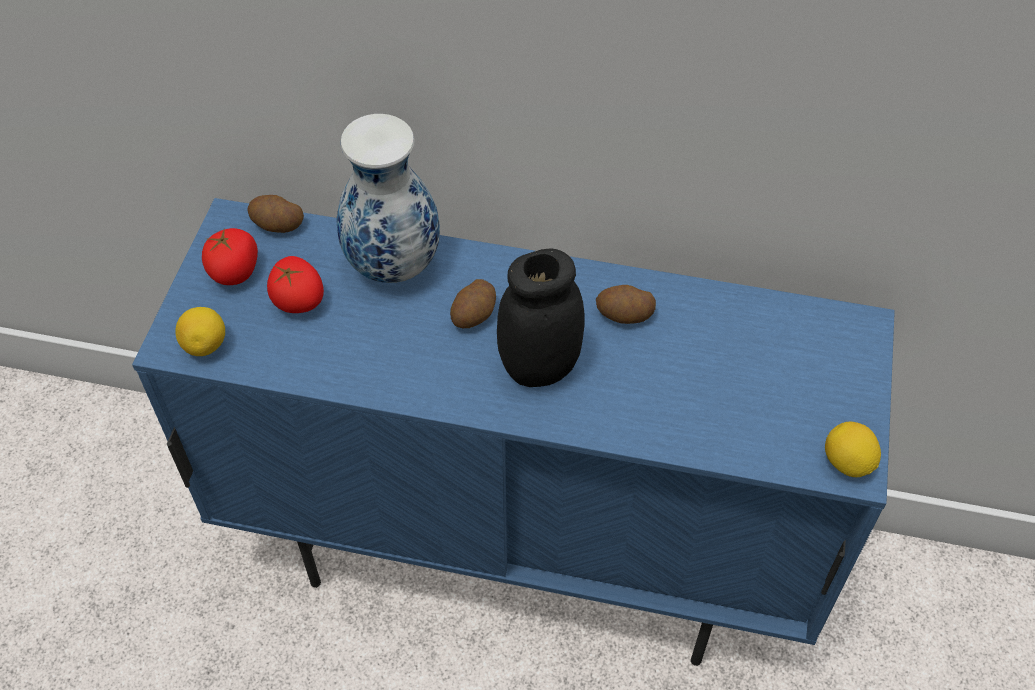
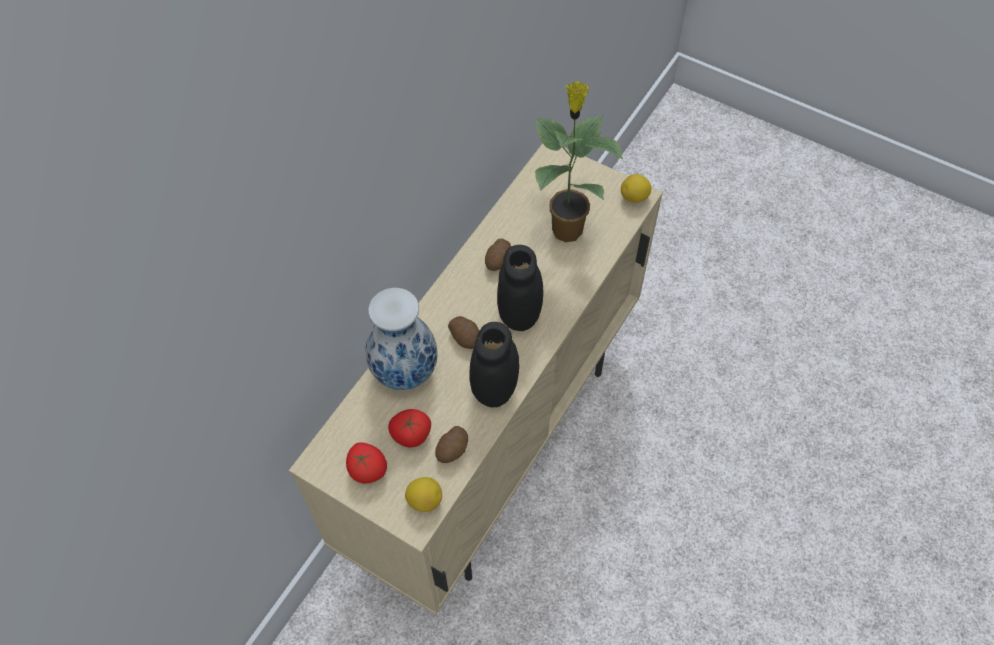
camera: 70 degrees left, 5 degrees up
(277, 225) = (336, 434): potato -> potato (453, 450)
(401, 373) = (494, 390): none -> black jar
(520, 553) = (494, 445): blue cabinet -> beige cabinet
(731, 384) = (566, 228): none -> potted plant

